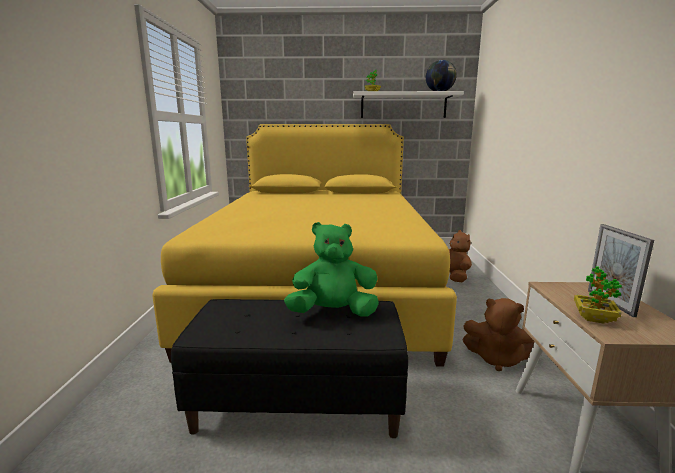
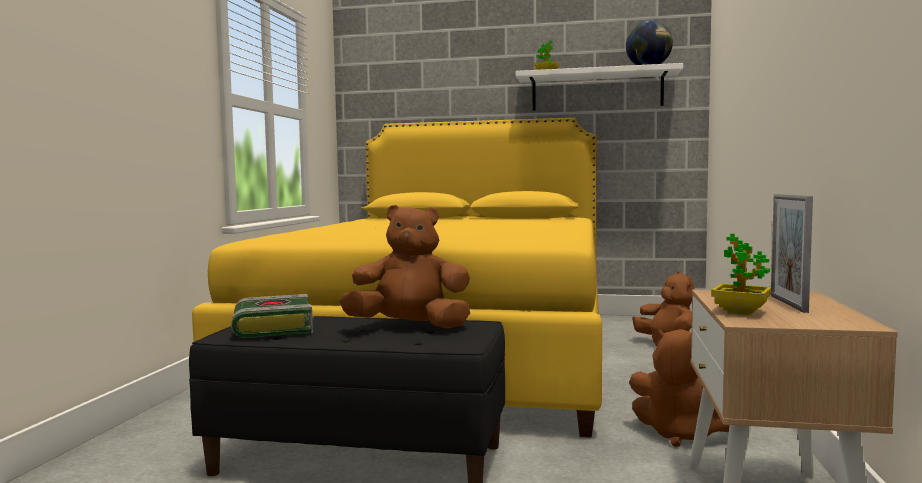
camera: 10 degrees right, 10 degrees down
(229, 319) = (271, 328): none -> book
(333, 312) = (410, 327): green plush toy -> brown plush toy

